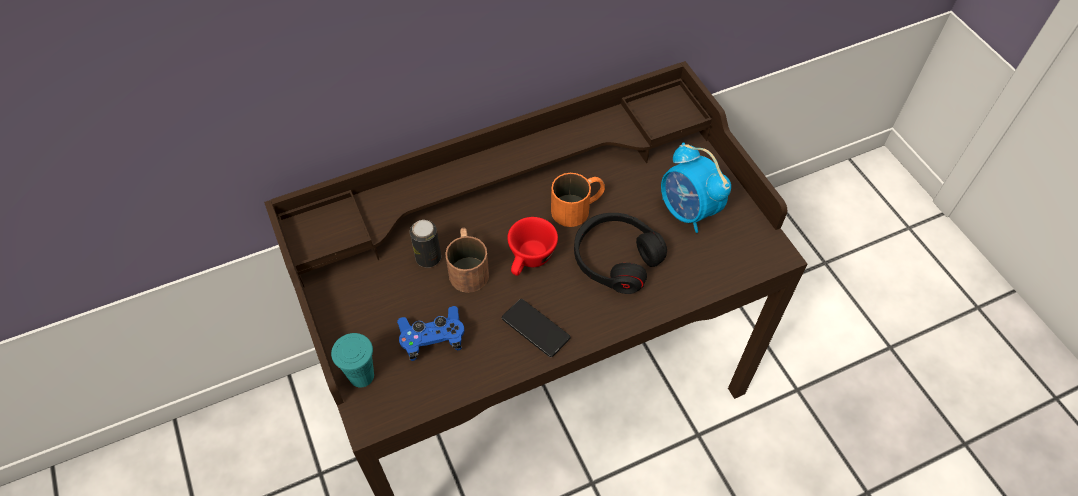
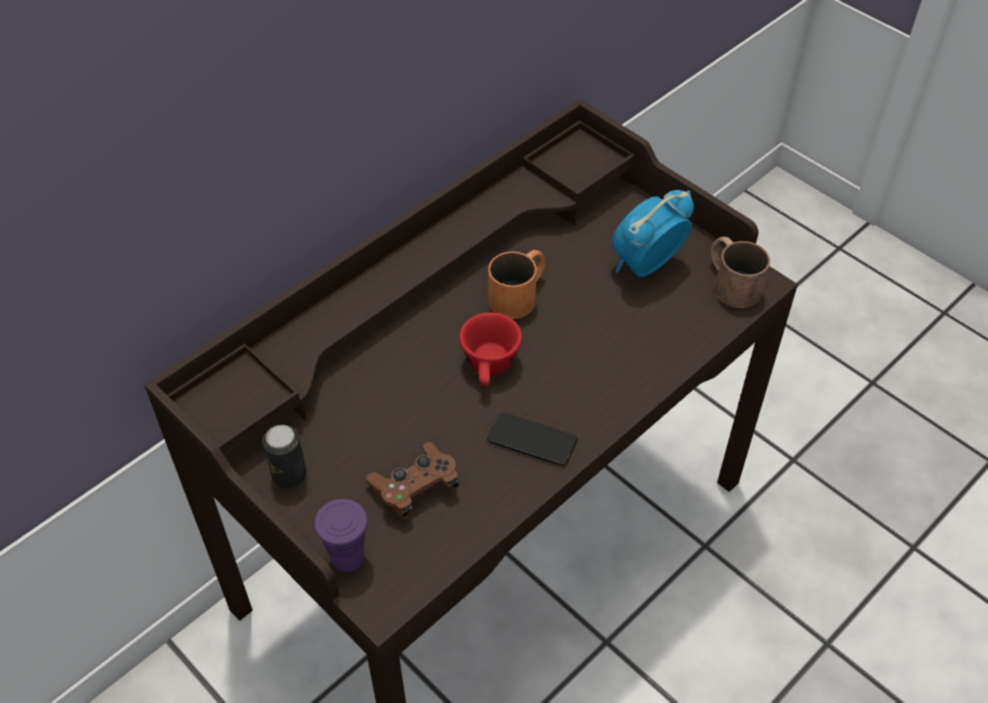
camera: 20 degrees left, 5 degrees down
(361, 376) = (347, 557): turquoise cup -> purple cup
(428, 258) = (367, 399): can -> can (289, 476)
(432, 338) = (415, 488): blue game controller -> brown game controller
(468, 266) = (419, 395): brown mug -> brown mug (730, 282)
(616, 258) = (588, 337): black headphones -> none
(688, 211) = (645, 265): alarm clock -> alarm clock turned 105 degrees clockwise

